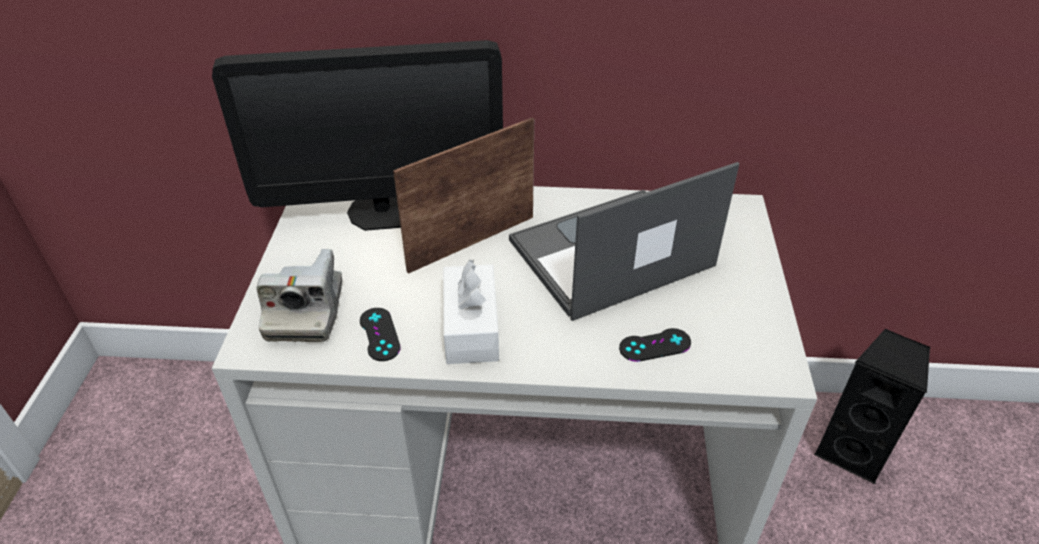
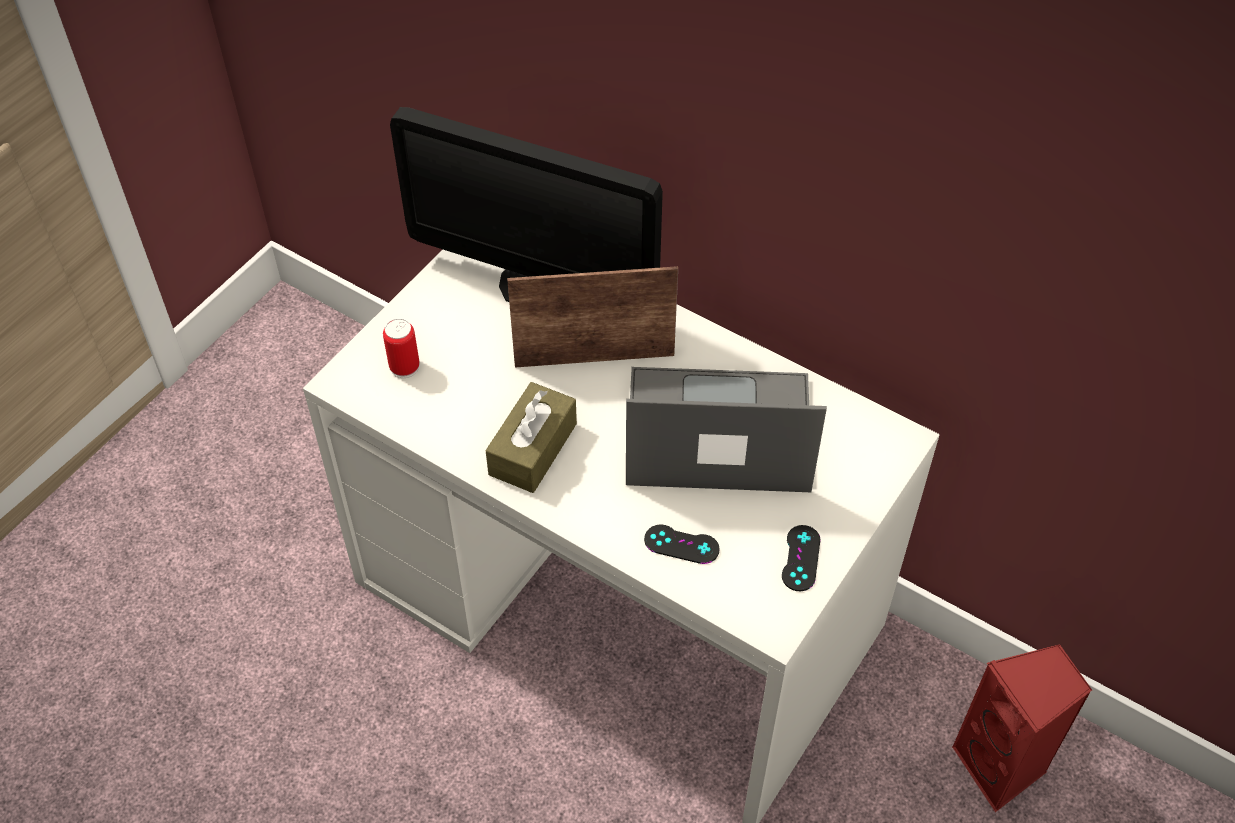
camera: 30 degrees right, 10 degrees up
(305, 311) = (404, 367): camera -> can
(379, 334) = (451, 419): black game controller -> black game controller (801, 558)
(471, 327) = (533, 449): white tissue box -> brown tissue box
(852, 451) = (1002, 766): black speaker -> red speaker

